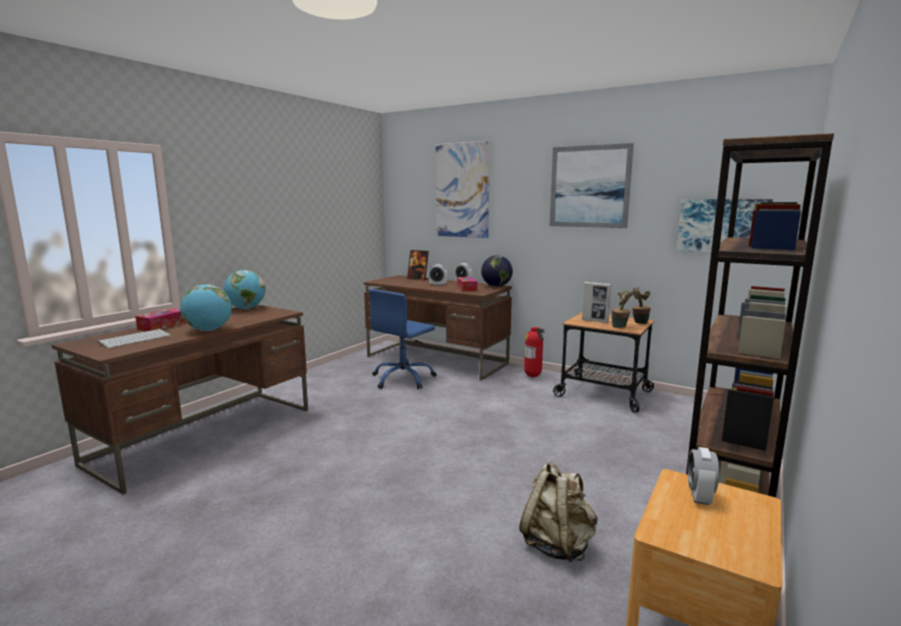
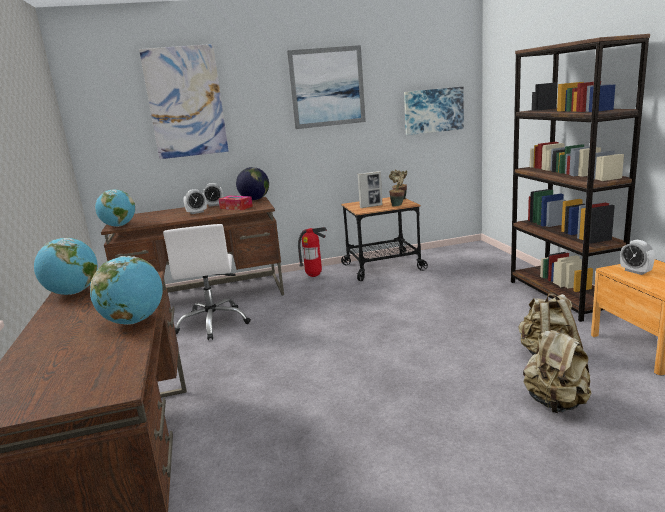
camera: 45 degrees left, 5 degrees up
(135, 339) = (72, 368): keyboard -> none
(162, 326) = (38, 347): tissue box -> none
(380, 281) = (119, 226): none -> globe
(403, 379) = (213, 323): blue office chair -> white office chair
(418, 279) = (152, 214): picture frame -> none
(462, 580) = (556, 403): none -> beige backpack

